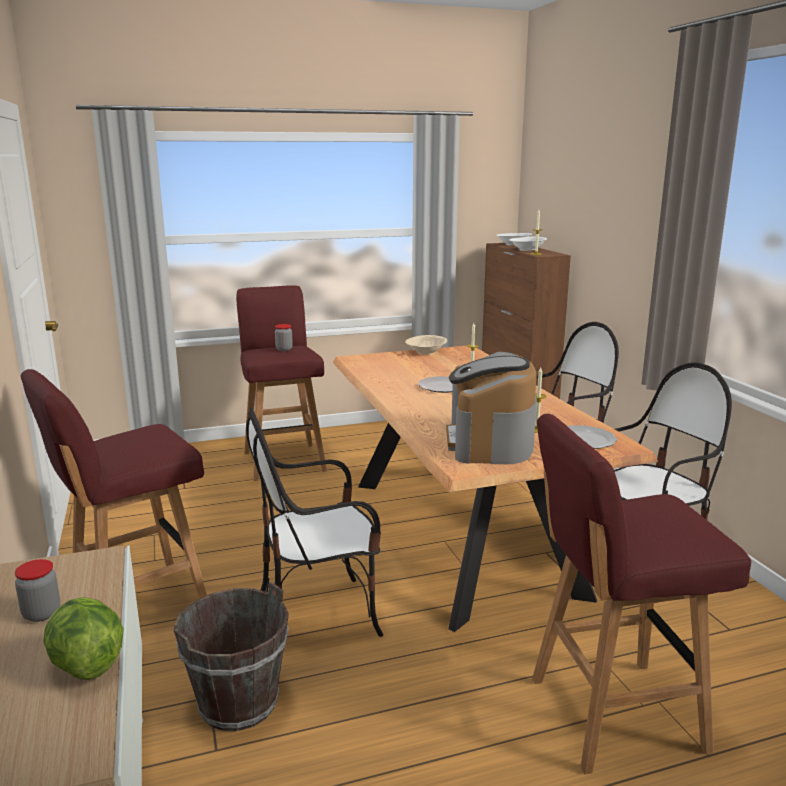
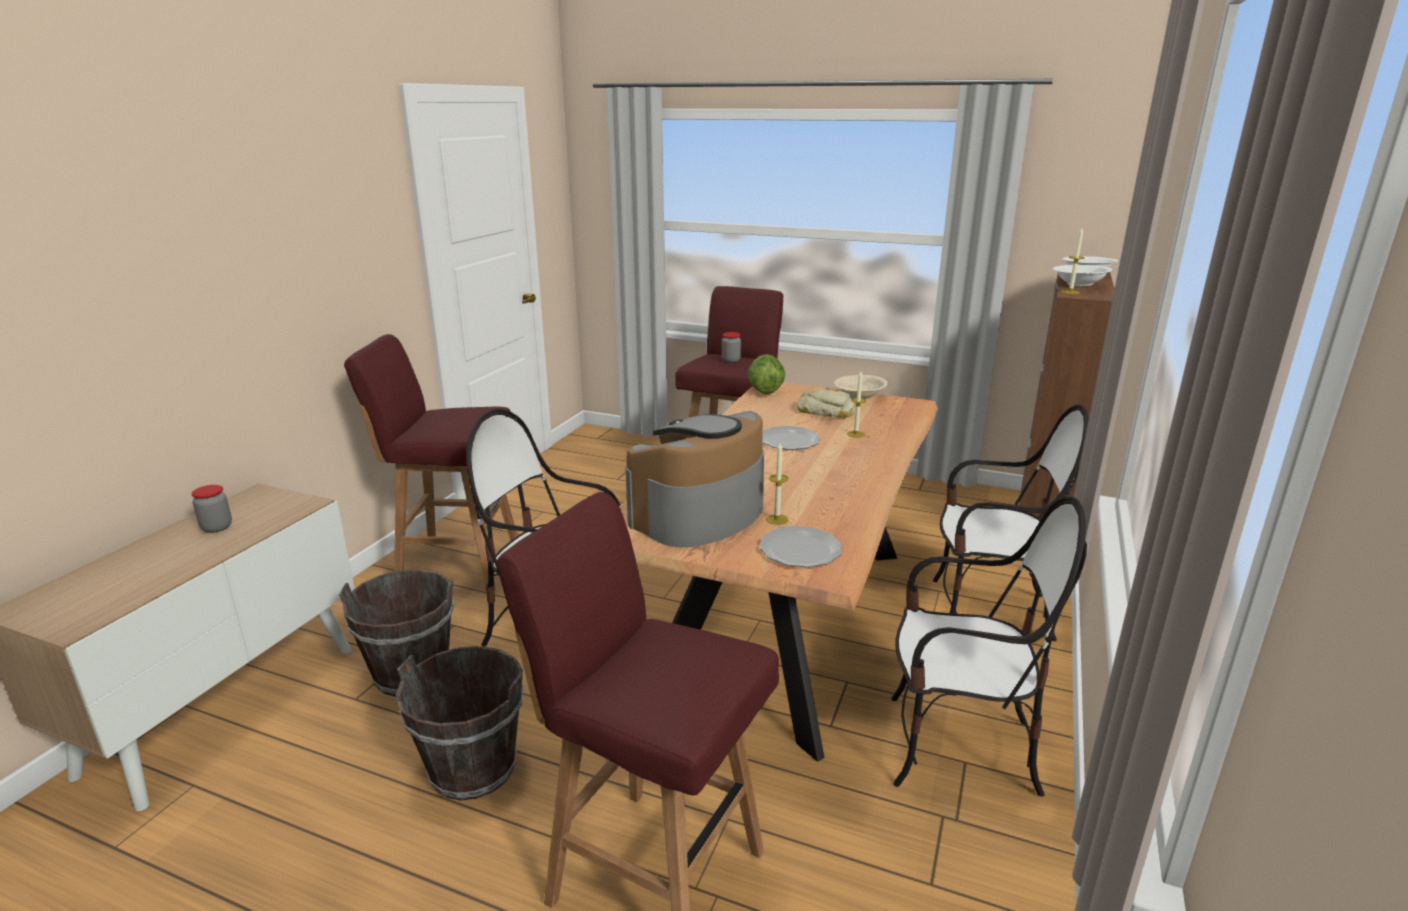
camera: 40 degrees right, 5 degrees up
(85, 664) = (172, 572): lettuce -> lettuce (764, 391)
(405, 734) = (472, 769): none -> brown bucket
(425, 365) = (826, 411): none -> bread

